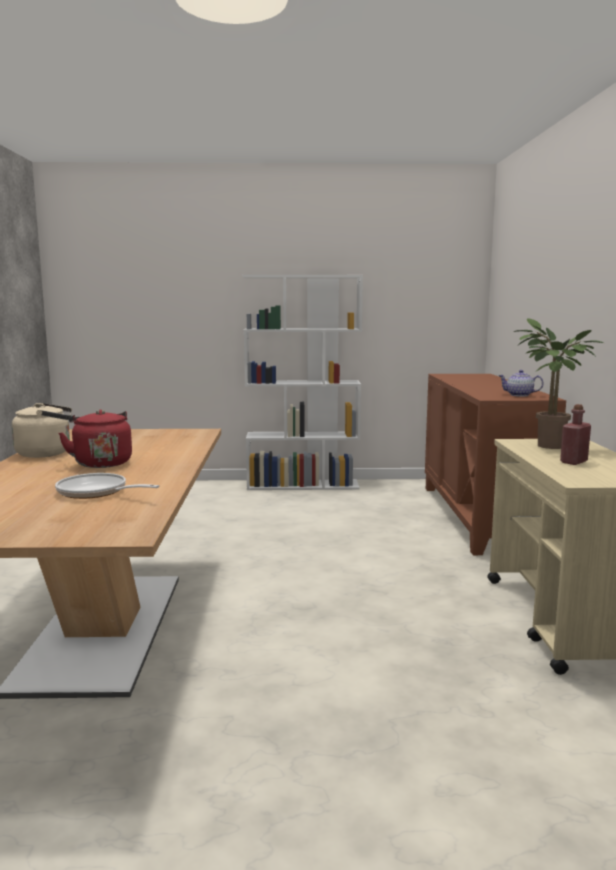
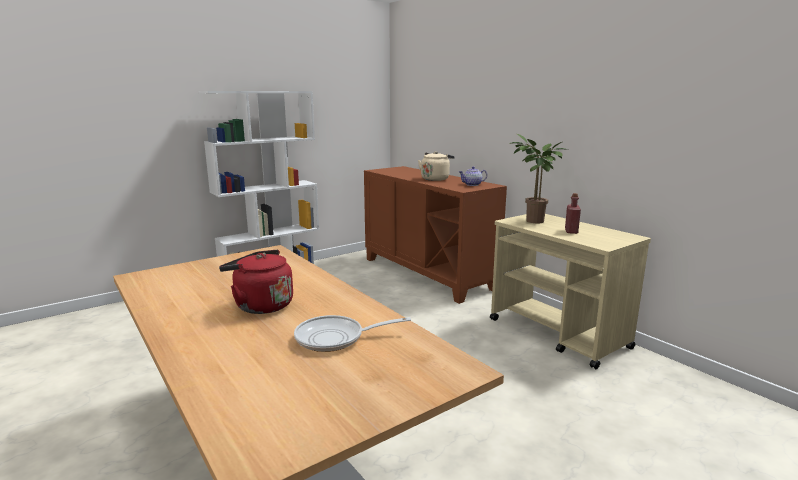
camera: 35 degrees left, 5 degrees up
(47, 453) = (174, 308): beige kettle -> beige kettle (435, 179)

